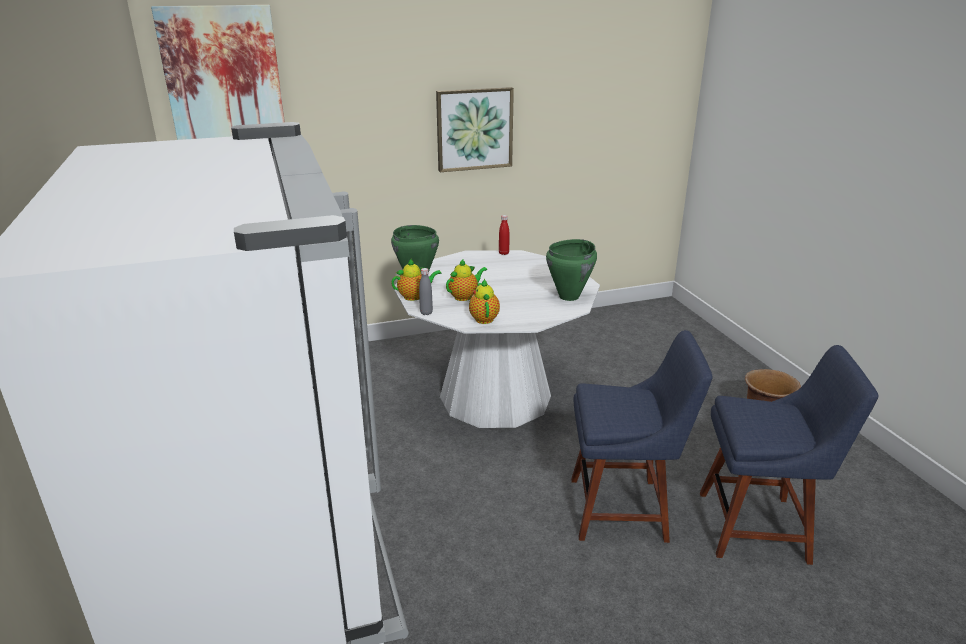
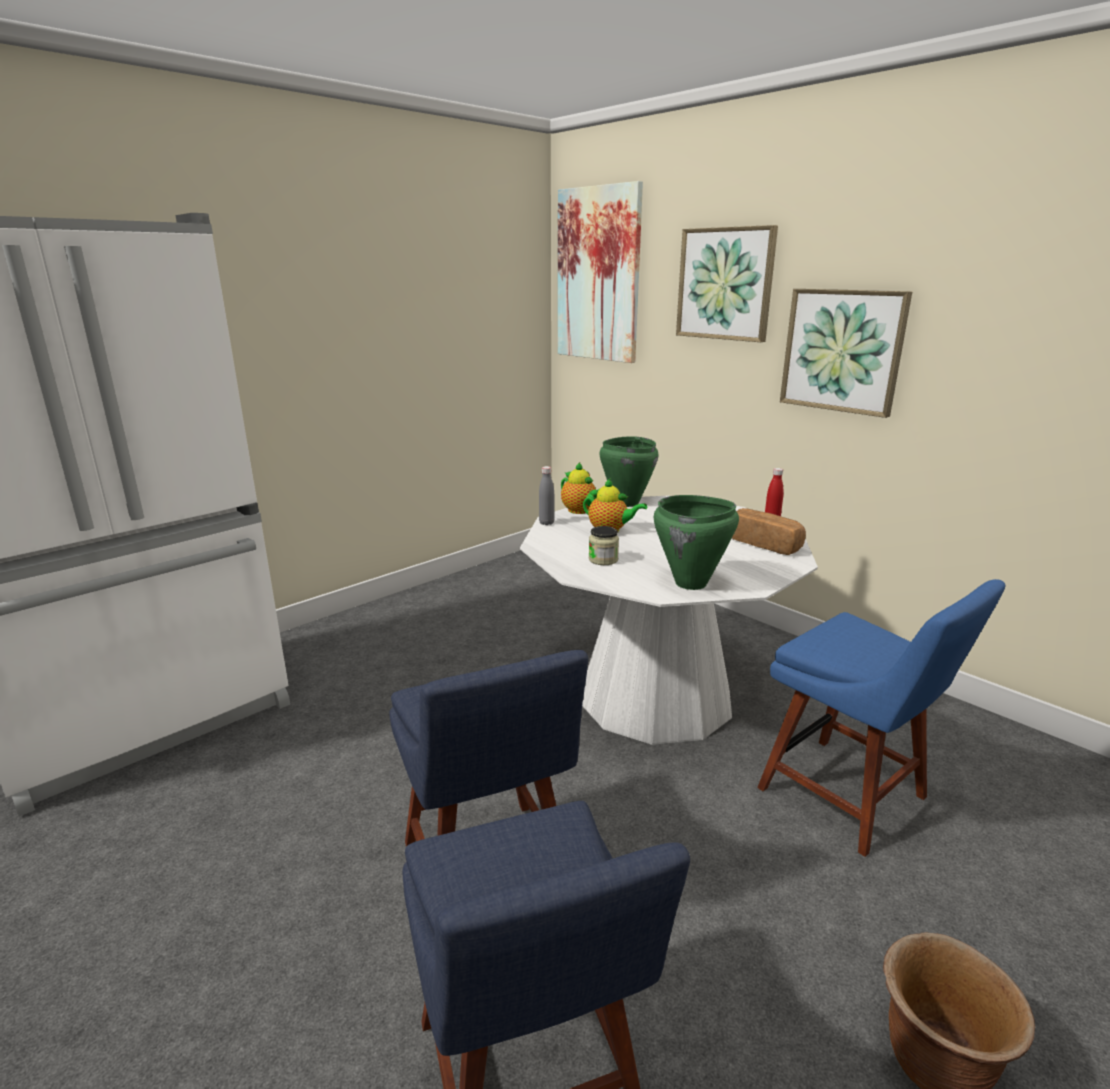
camera: 65 degrees right, 5 degrees down
(374, 91) = (725, 284): none -> picture
(484, 318) = (563, 549): teapot -> none
(513, 310) = (603, 560): none -> jar
(530, 263) = (764, 544): none -> bread
(622, 372) = (849, 797): none -> blue chair

